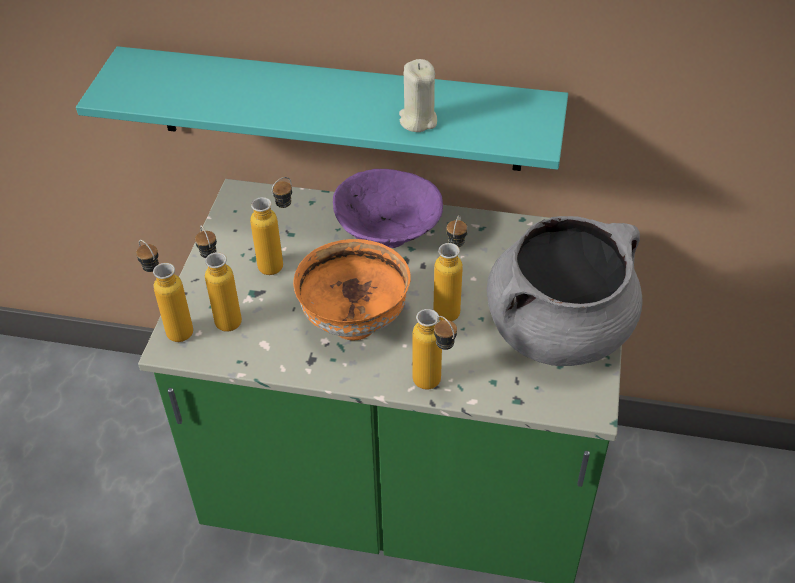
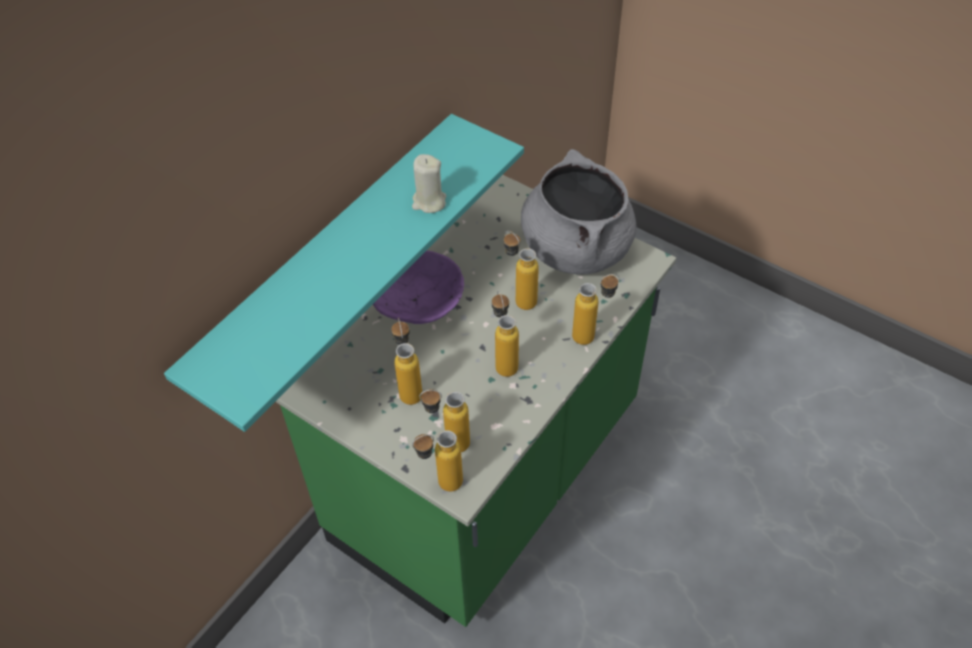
camera: 65 degrees left, 5 degrees up
(353, 322) = (504, 361): orange bowl -> bottle

